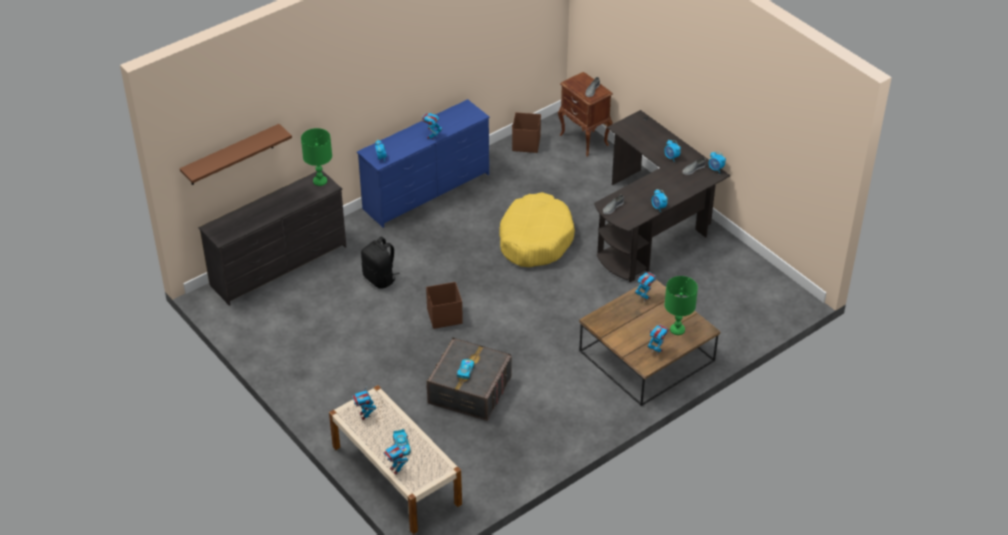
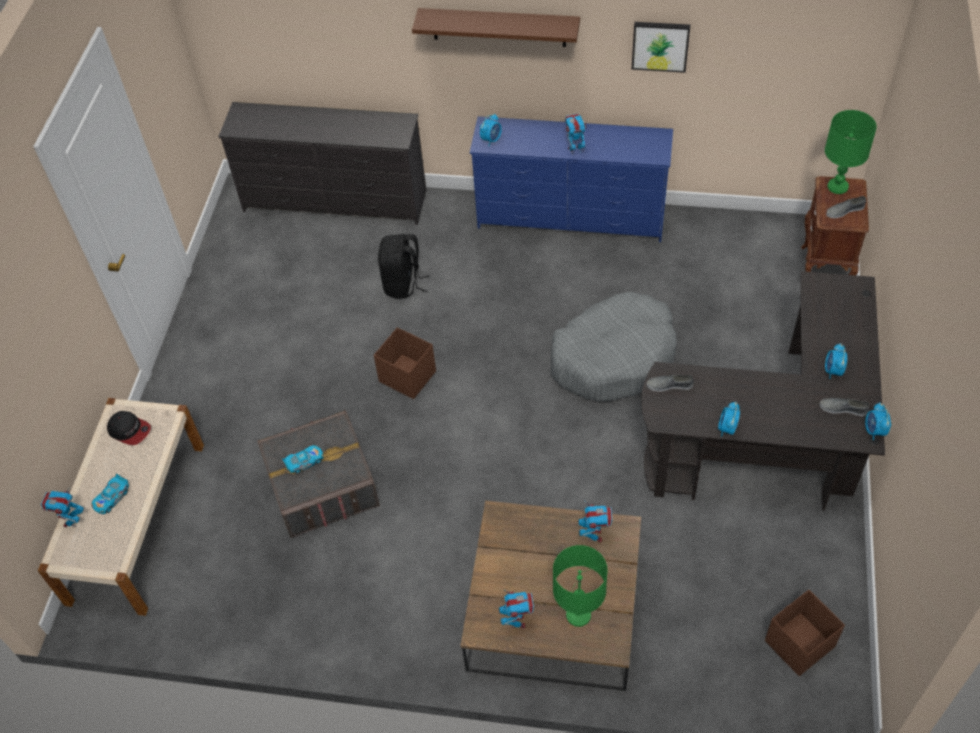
camera: 50 degrees right, 10 degrees up
(231, 155) = (278, 33): brown shelf -> brown shelf (499, 27)
(319, 181) = (398, 126): green table lamp -> green table lamp (837, 186)
(364, 415) = (130, 430): toy robot -> cap
(454, 48) = (660, 45): none -> picture
(526, 144) = (748, 232): brown storage box -> brown storage box (798, 644)
(535, 239) = (613, 357): yellow dog bed -> grey dog bed

